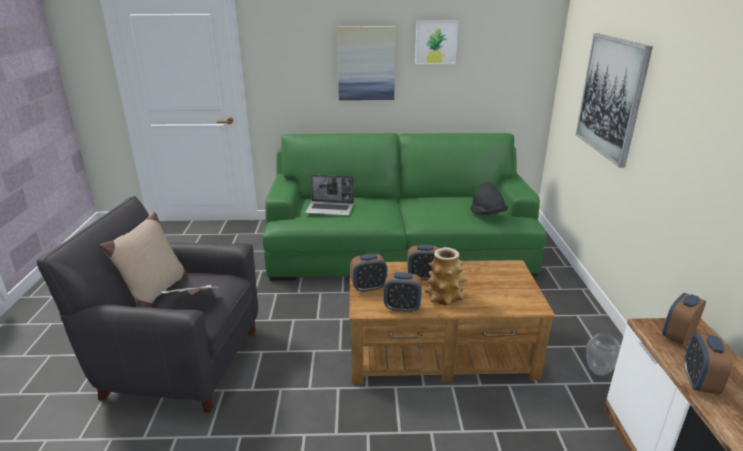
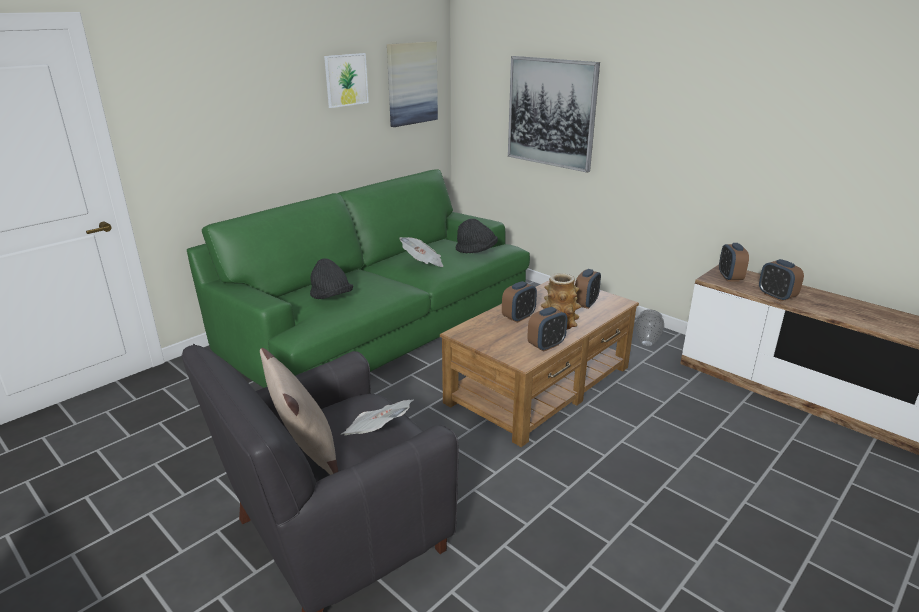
camera: 45 degrees left, 0 degrees up
(330, 209) = (331, 297): laptop -> black hat
(366, 63) = (277, 114): picture -> picture (411, 83)
(368, 287) = (494, 344): alarm clock -> alarm clock (586, 303)
(430, 208) = (423, 263): none -> newspaper

